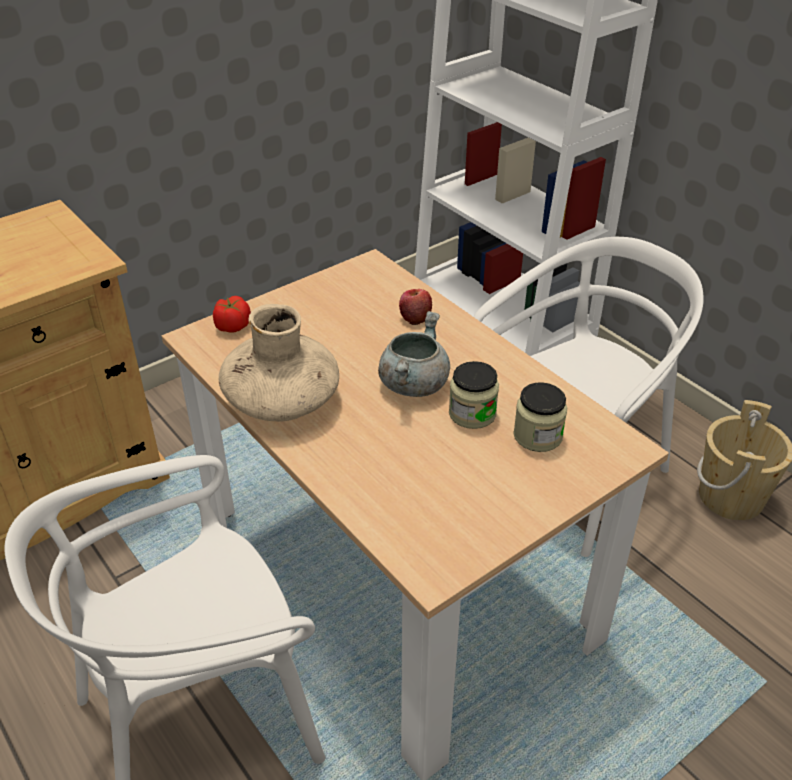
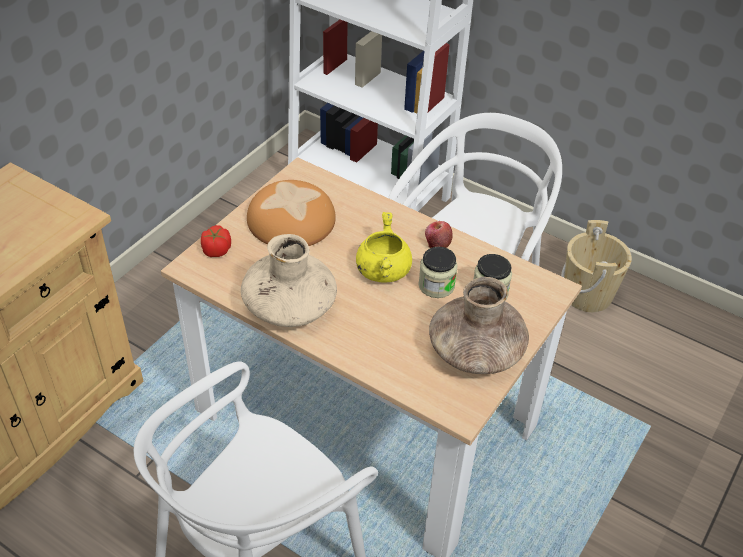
camera: 20 degrees left, 5 degrees up
(332, 311) = (290, 221): none -> bread
(413, 383) = (382, 270): grey cooking pot -> yellow cooking pot
(415, 317) = (358, 213): apple -> apple (437, 244)
(486, 501) = (475, 351): none -> brown vase

